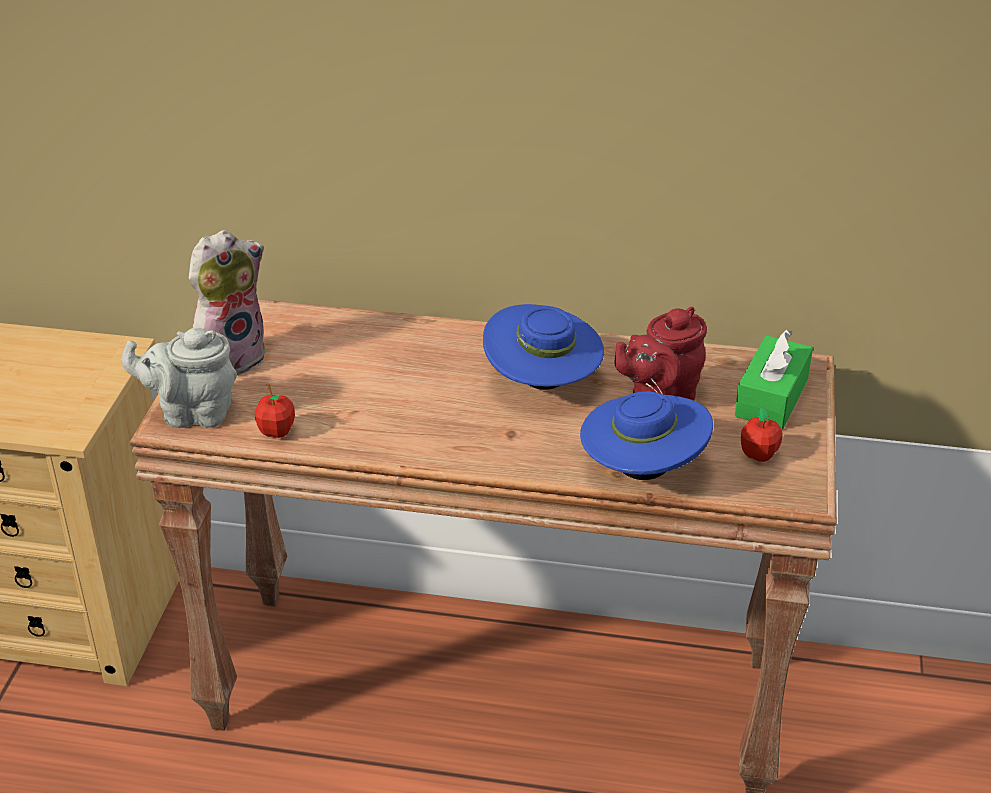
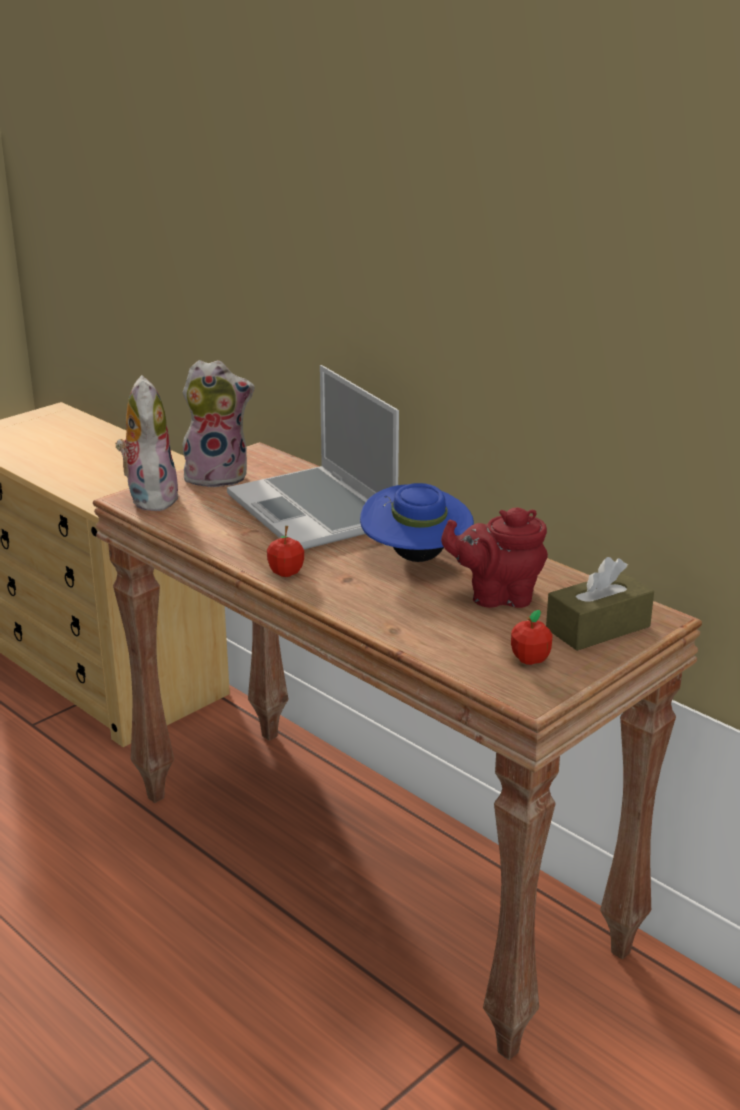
camera: 35 degrees right, 10 degrees down
(192, 413) = (149, 498): grey teapot -> plush toy
(276, 432) = (187, 524): apple -> apple (286, 573)
(386, 365) = (315, 512): none -> laptop
(642, 470) = (417, 635): blue hat -> none
(771, 397) = (598, 628): green tissue box -> brown tissue box

